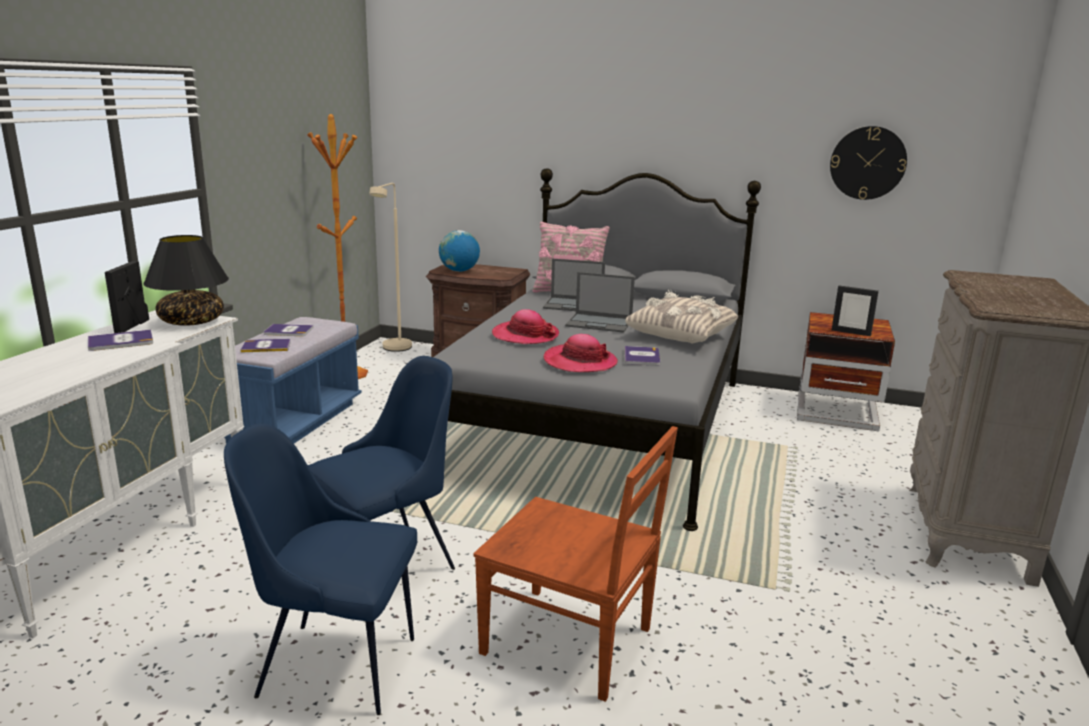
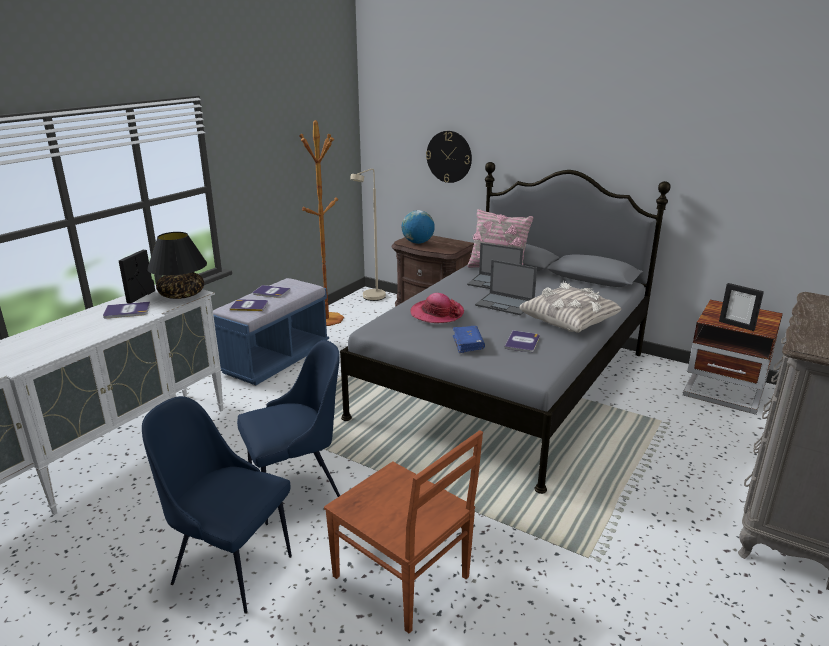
camera: 15 degrees right, 5 degrees up
(580, 362) = (468, 344): hat -> blue book
(867, 163) = (772, 170): wall clock -> wall clock (449, 156)

